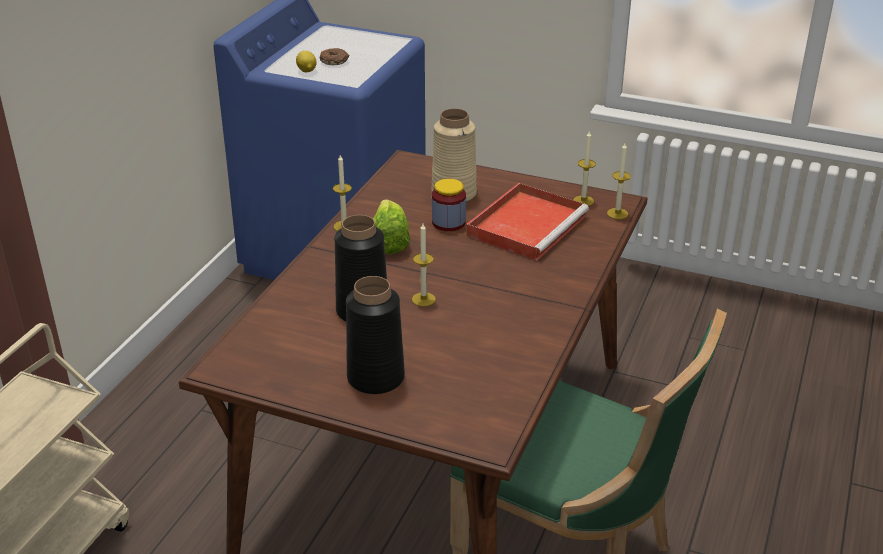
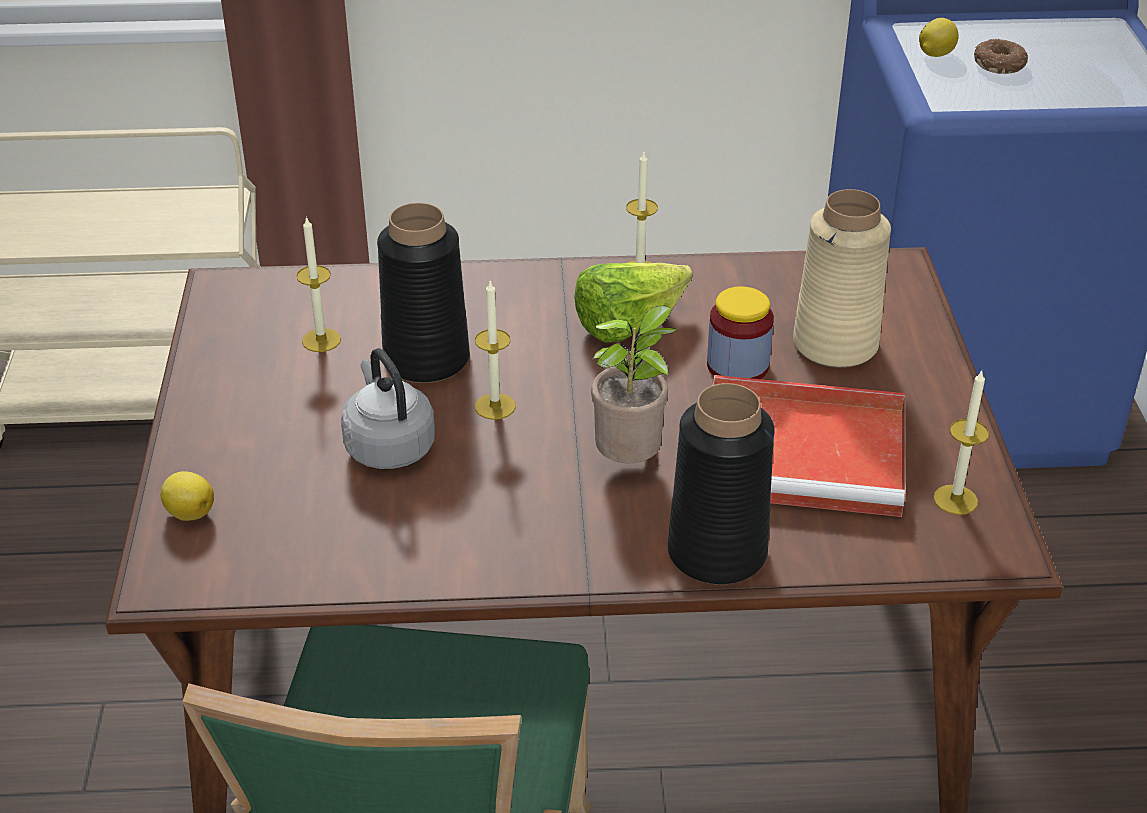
camera: 65 degrees right, 5 degrees up
(375, 377) = (269, 421): black vase -> black vase (716, 552)
(430, 341) = (388, 445): none -> grey kettle
(437, 423) = (189, 512): none -> lemon
(499, 271) = (631, 462): none -> potted plant
(617, 213) = (950, 556): candle -> candle (321, 340)

